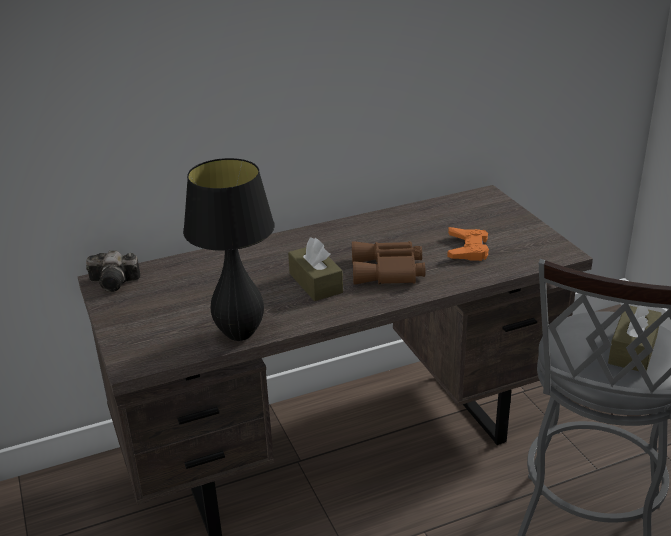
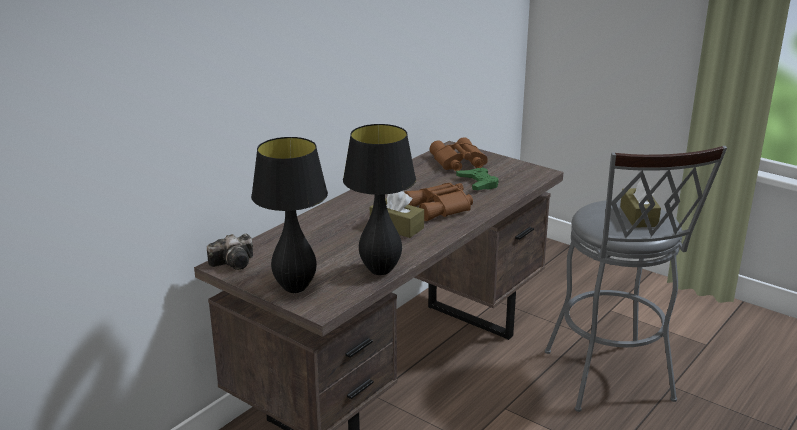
camera: 30 degrees left, 5 degrees down
(136, 329) = (295, 288): none -> black table lamp
(467, 249) = (478, 183): orange game controller -> green game controller
(471, 216) = (457, 163): none -> brown binoculars

